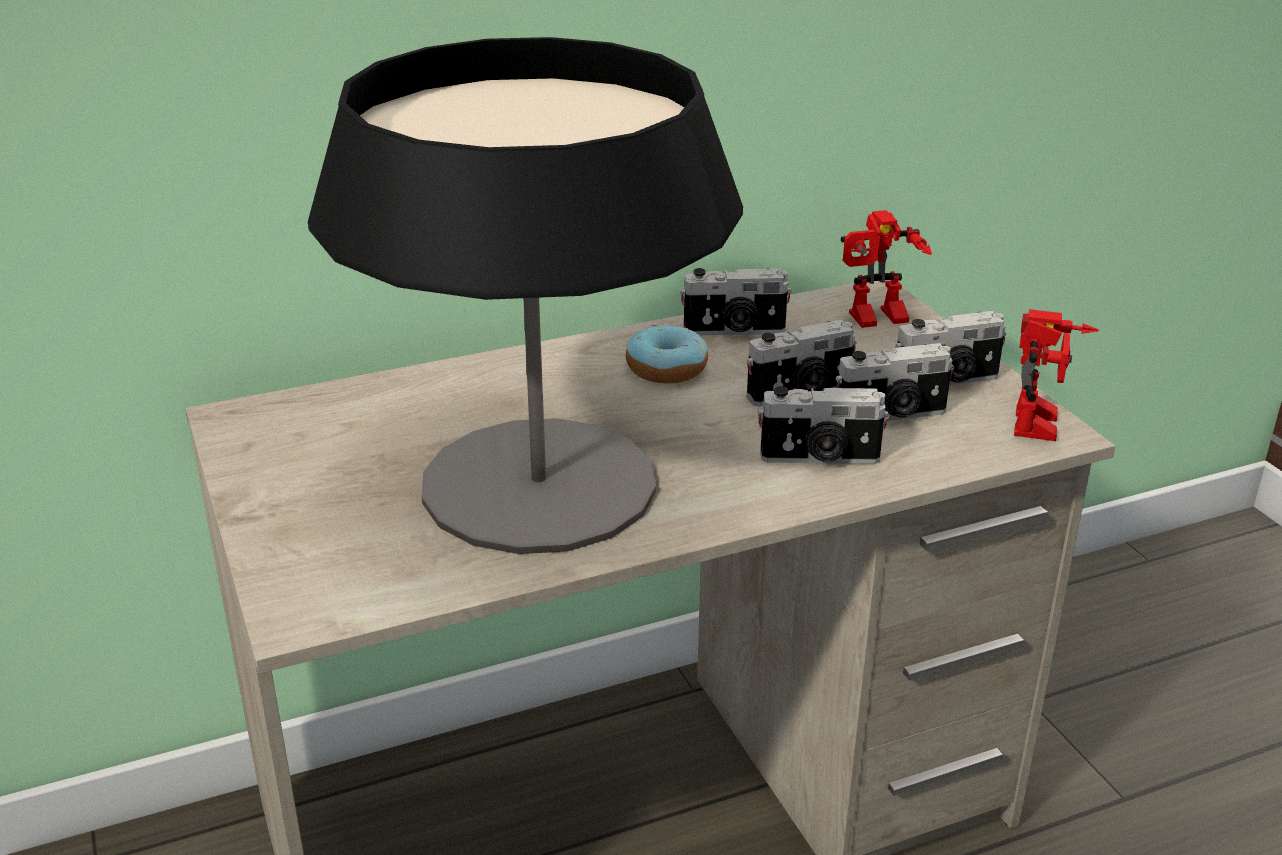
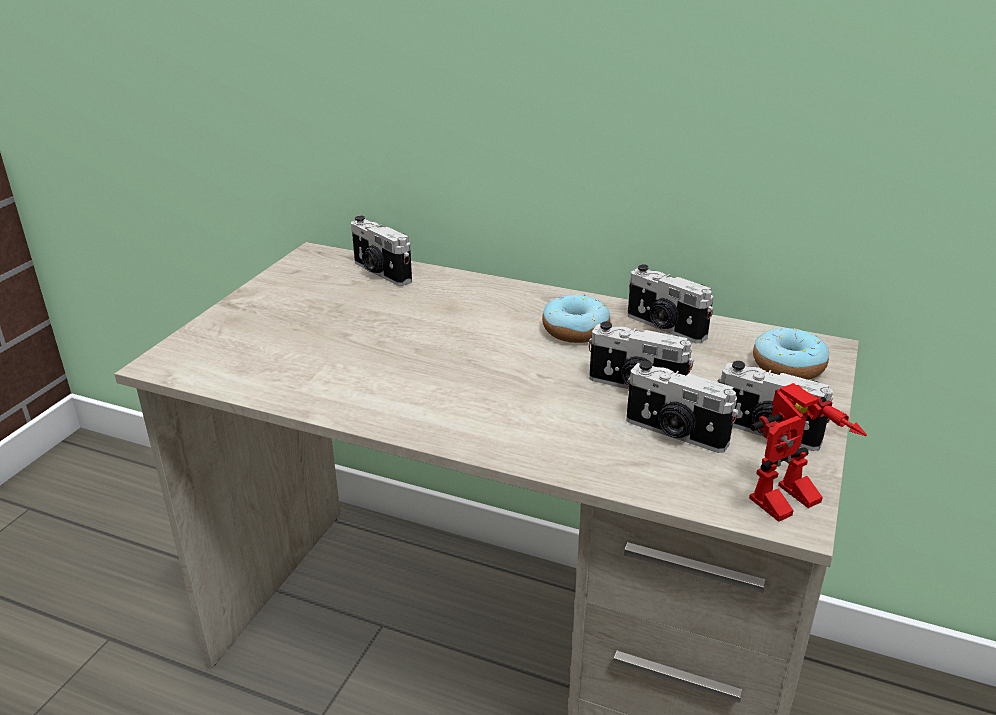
camera: 45 degrees right, 0 degrees up
(539, 484) = (382, 359): table lamp -> none
(820, 458) = (569, 433): camera -> camera (380, 273)
(877, 321) = (788, 366): toy robot -> donut

